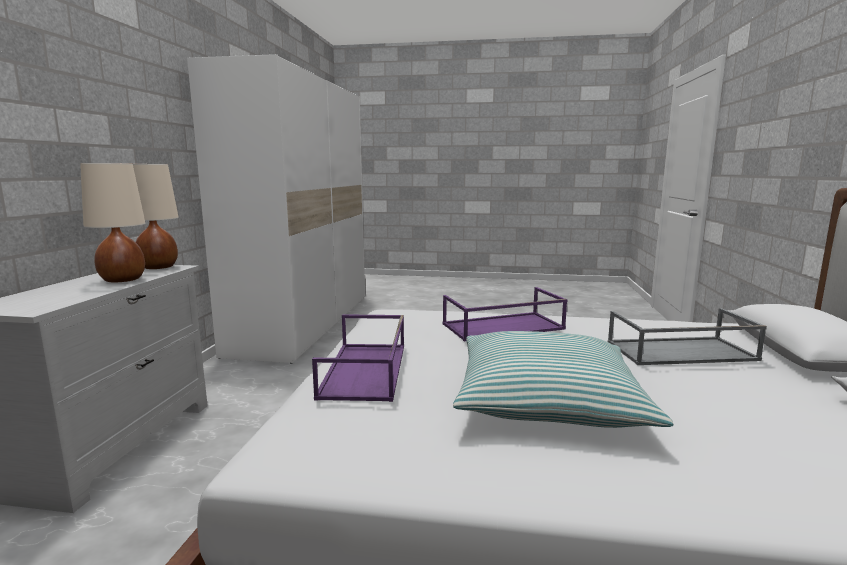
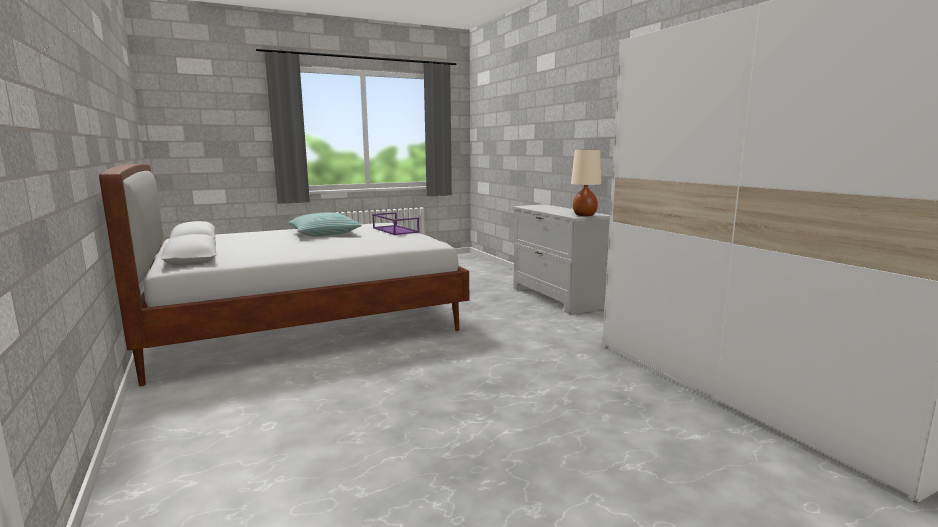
camera: 145 degrees right, 0 degrees up
(122, 280) = (558, 211): beige table lamp -> none
(502, 327) = (358, 241): purple tray -> none
(680, 352) = (264, 247): grey tray -> none

